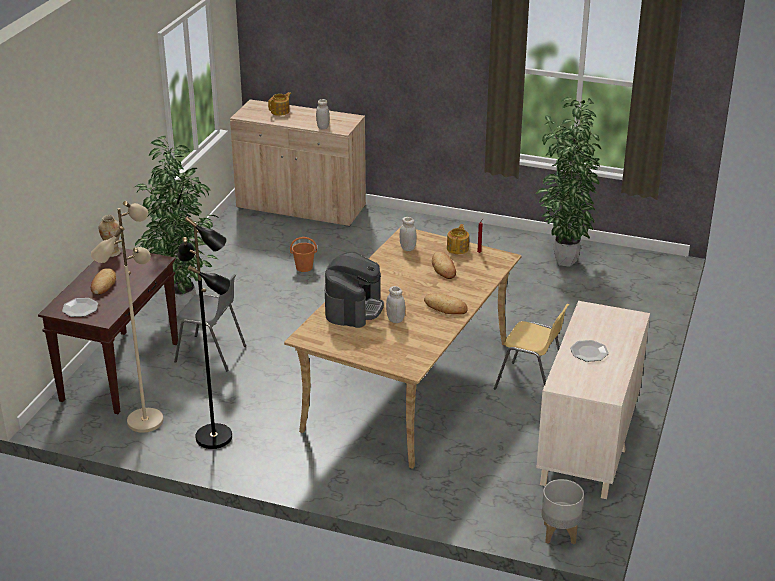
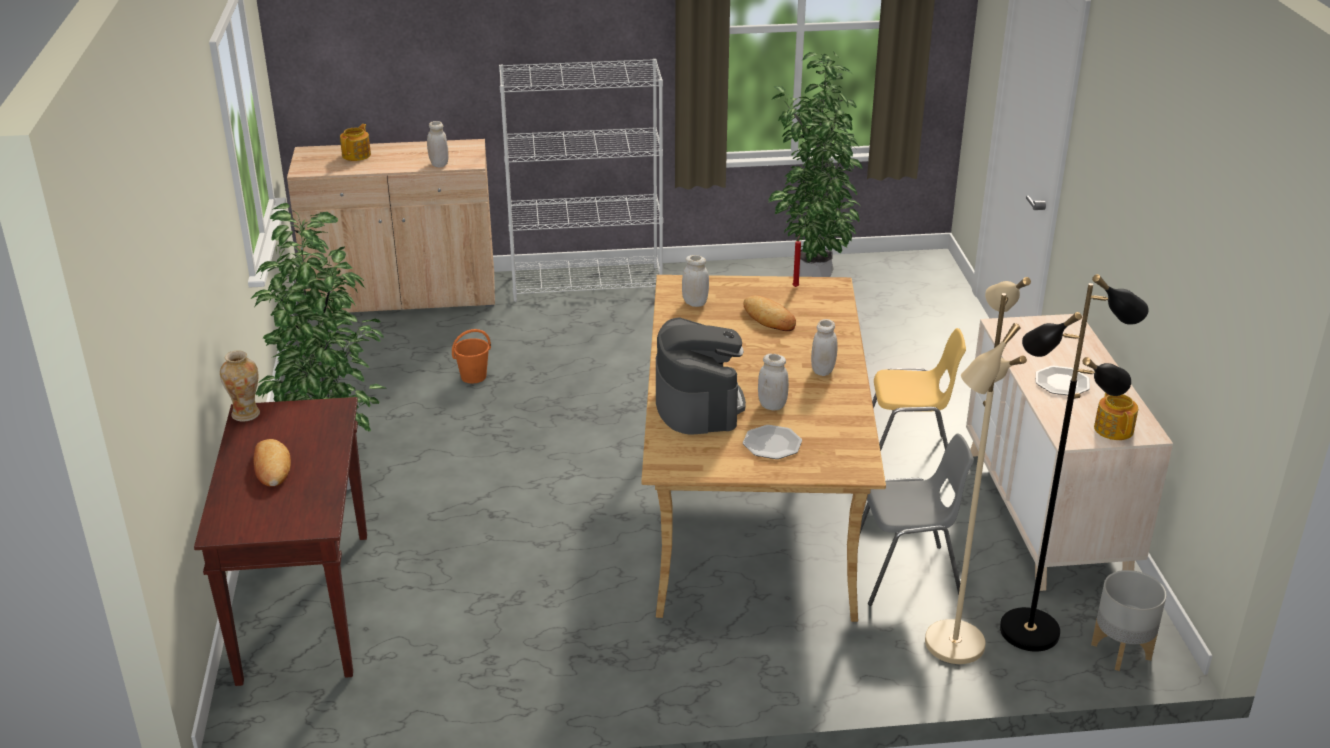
camera: 25 degrees left, 0 degrees up
(80, 308) = (263, 517): plate -> plate (772, 444)
(144, 420) = (403, 673): beige floor lamp -> beige floor lamp (952, 642)
(211, 354) = (432, 538): grey chair -> grey chair (906, 575)
(215, 437) = (535, 664): black floor lamp -> black floor lamp (1030, 630)
(418, 225) = (587, 284): none -> white bookcase
(445, 307) = (823, 370): bread -> white jar
(458, 248) = (762, 287): teapot -> teapot (1113, 429)

